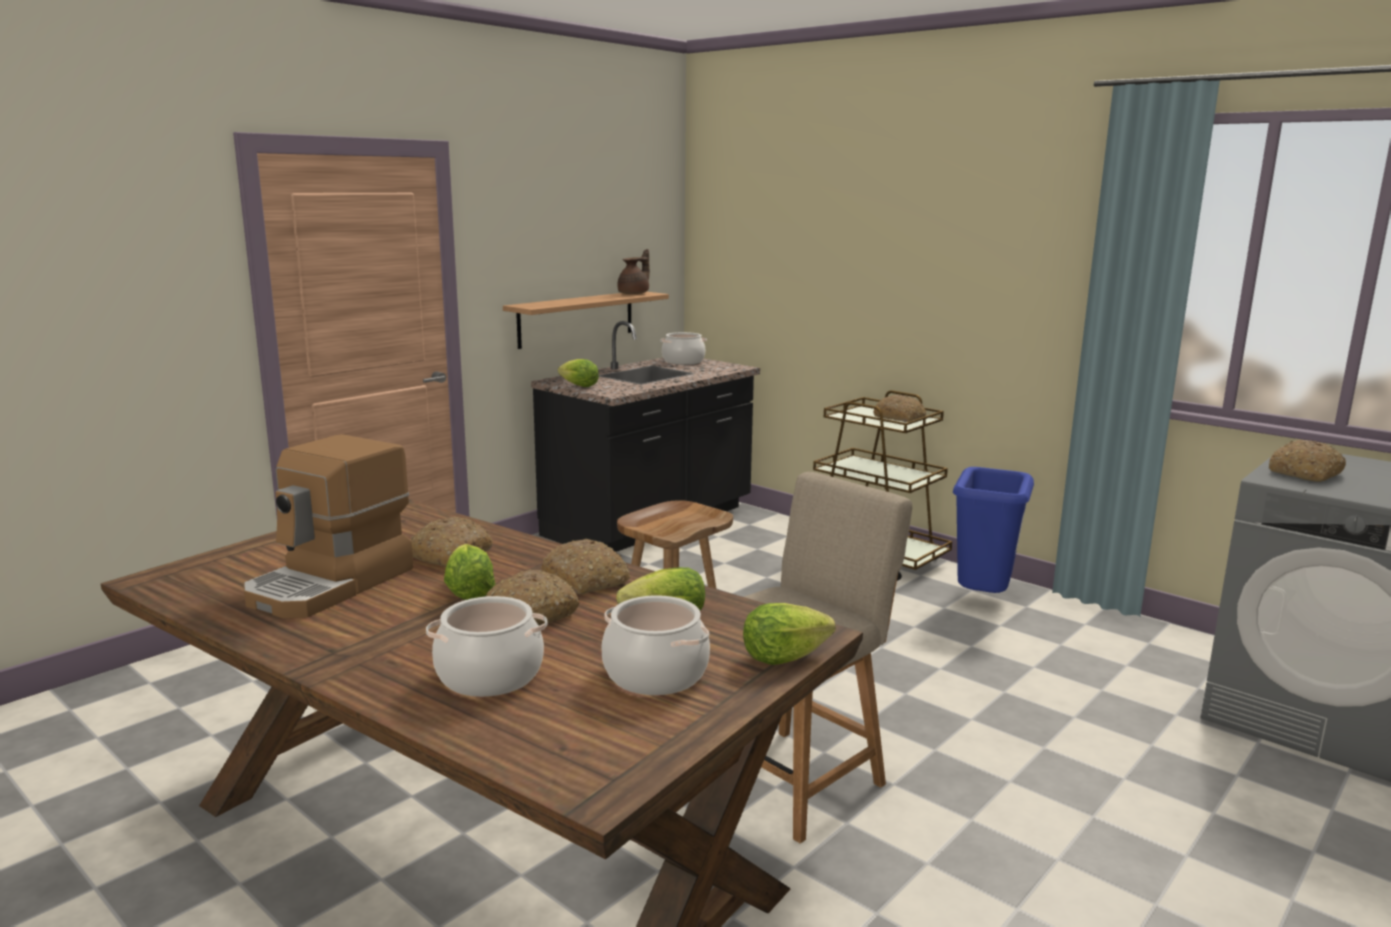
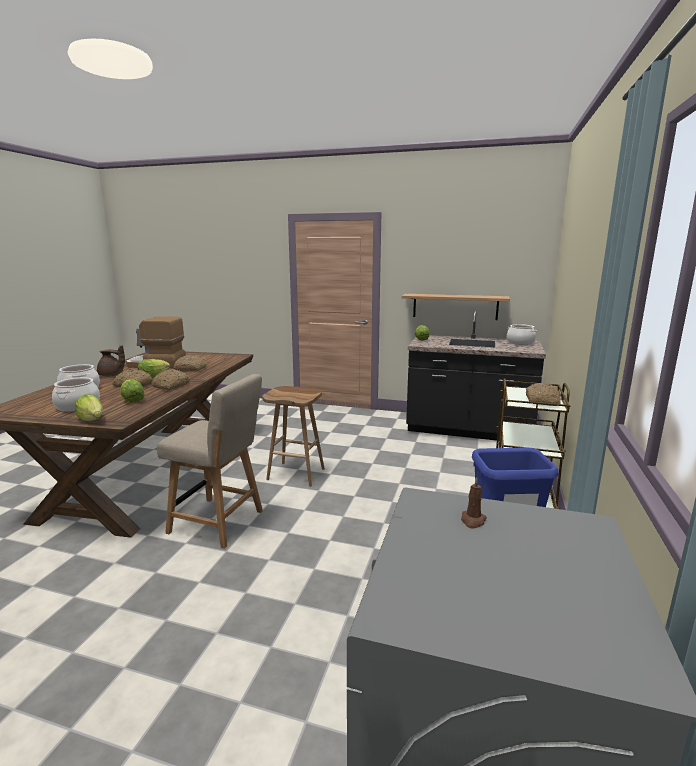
camera: 65 degrees right, 0 degrees up
(635, 293) = (492, 296): brown teapot -> brown teapot (112, 375)
(1305, 473) = (473, 520): bread -> brown candle

